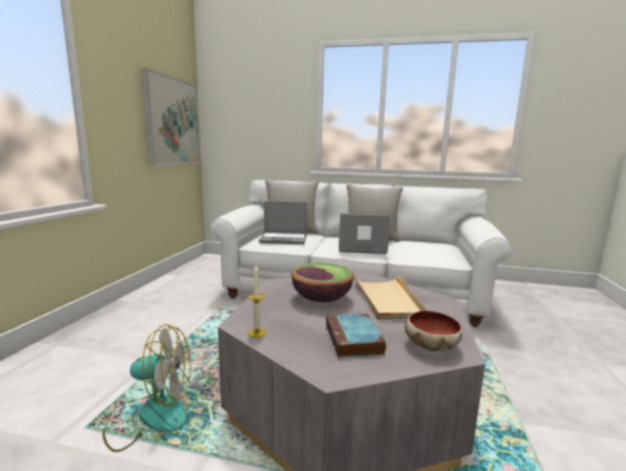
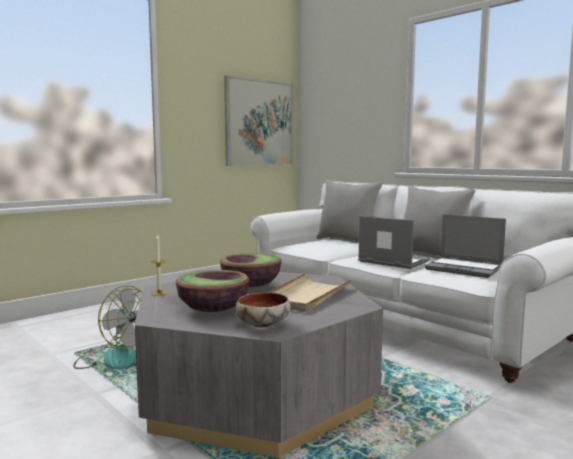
camera: 35 degrees right, 5 degrees down
(284, 239) = (322, 245): laptop -> laptop (465, 269)
(354, 340) = (213, 309): book -> bowl

